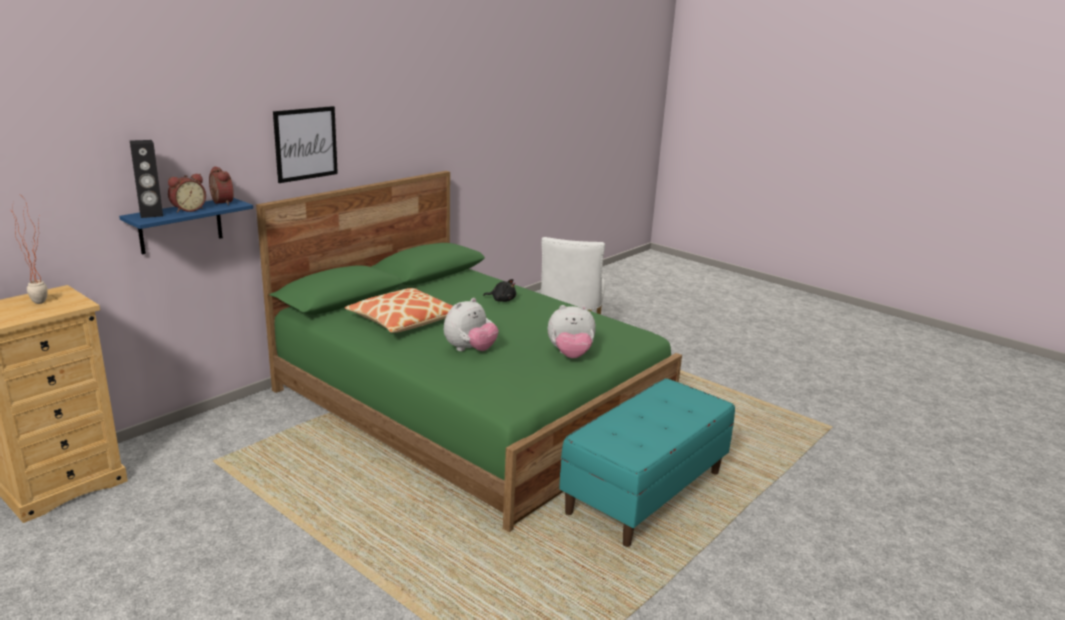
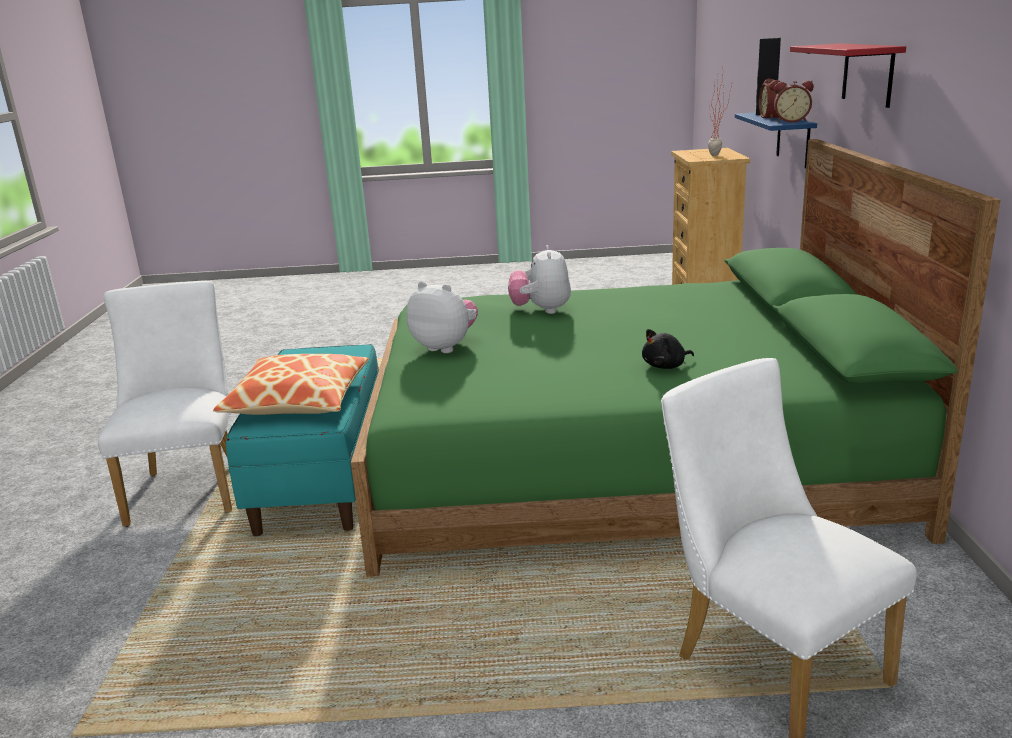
camera: 140 degrees right, 0 degrees up
(306, 144) = (867, 74): picture -> red shelf
(404, 321) = (671, 307): pillow -> pillow (299, 400)
(570, 355) = (445, 347): plush toy -> plush toy turned 75 degrees clockwise
(746, 540) = (189, 487): none -> white chair

